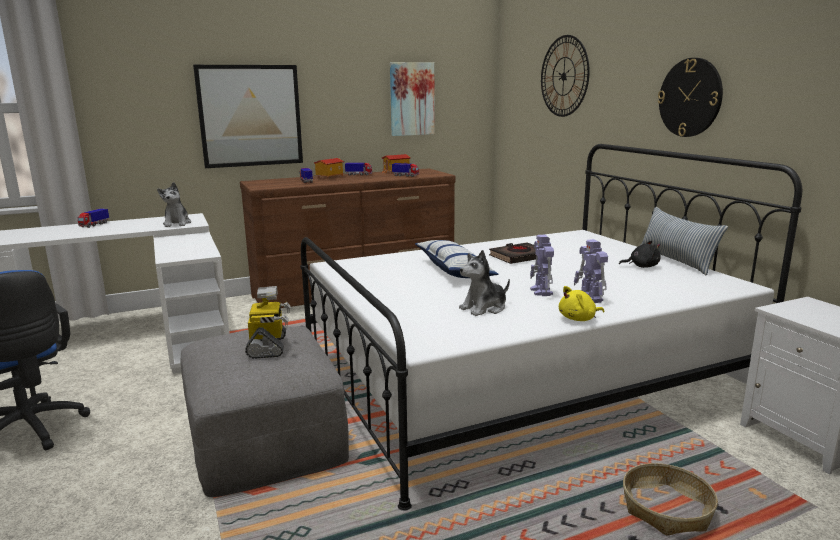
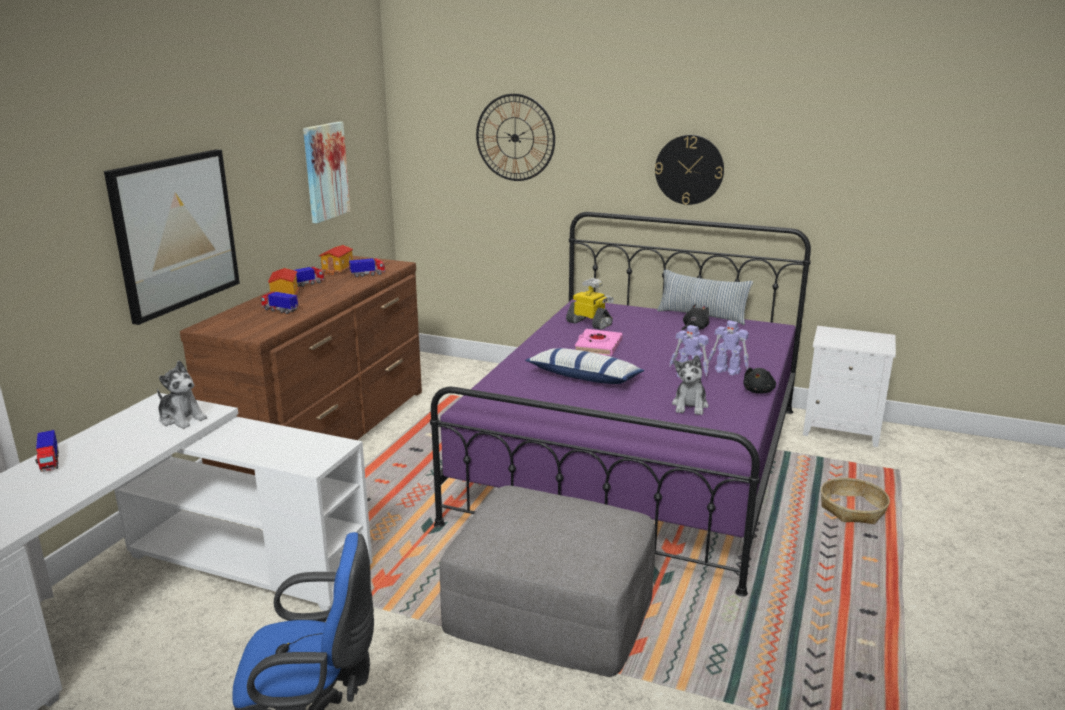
camera: 45 degrees left, 5 degrees up
(268, 346) = (561, 513): toy robot -> toy robot (590, 323)
(518, 377) = (635, 461): white bed -> purple bed
(519, 257) = (598, 346): black book -> pink book
(579, 319) = (758, 391): yellow plush toy -> black plush toy

